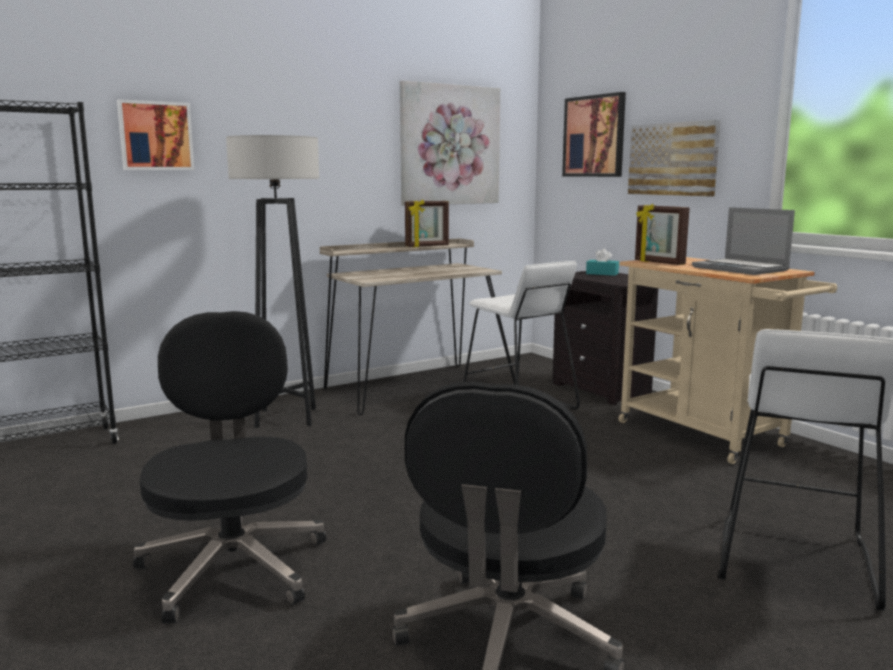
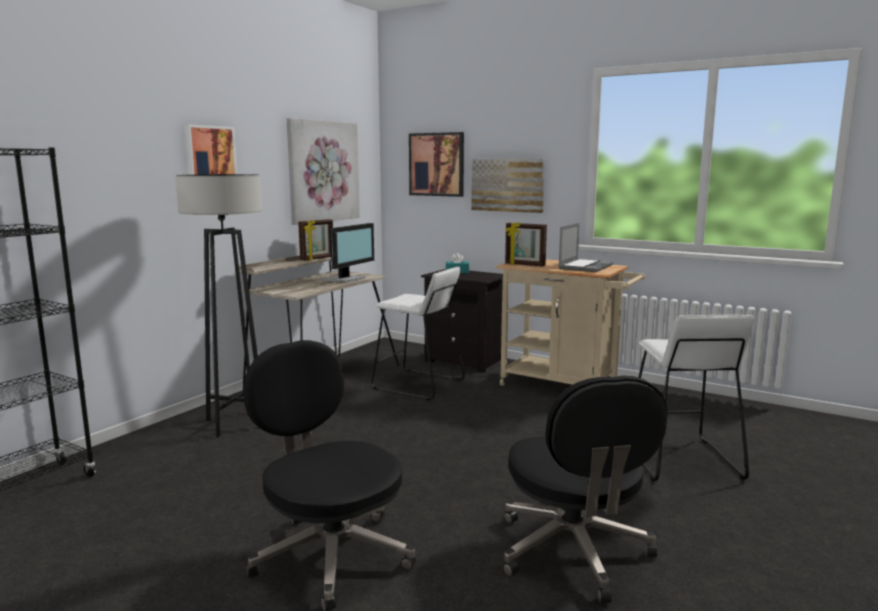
camera: 25 degrees left, 0 degrees up
(155, 136) = (92, 173): picture -> picture (209, 154)
(450, 271) = (346, 279): none -> monitor
(741, 269) = (585, 267): laptop -> laptop turned 90 degrees counterclockwise

